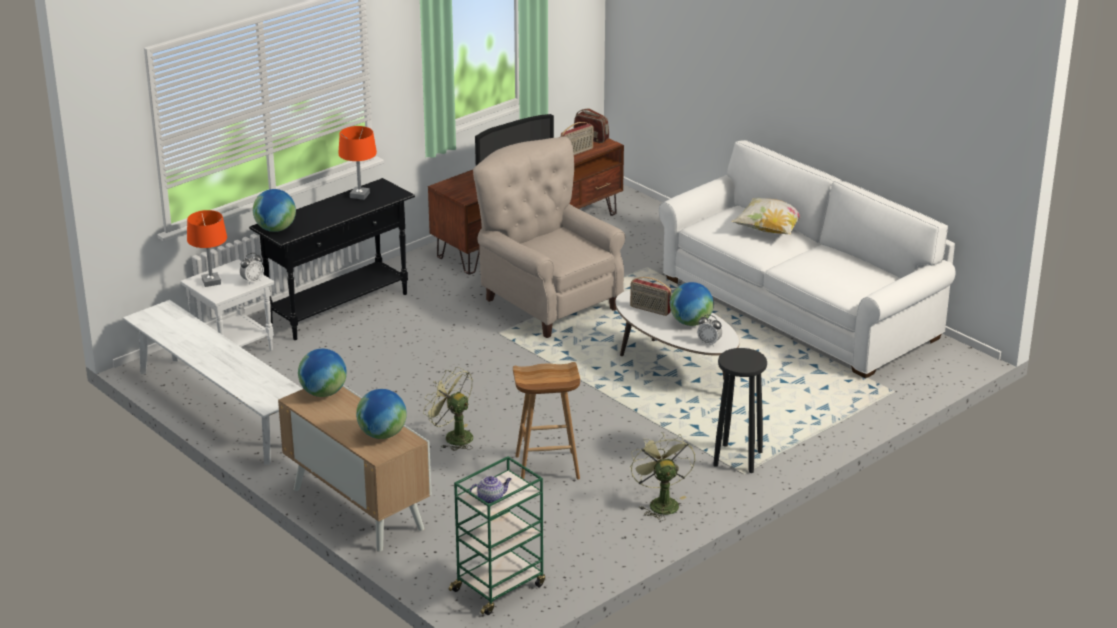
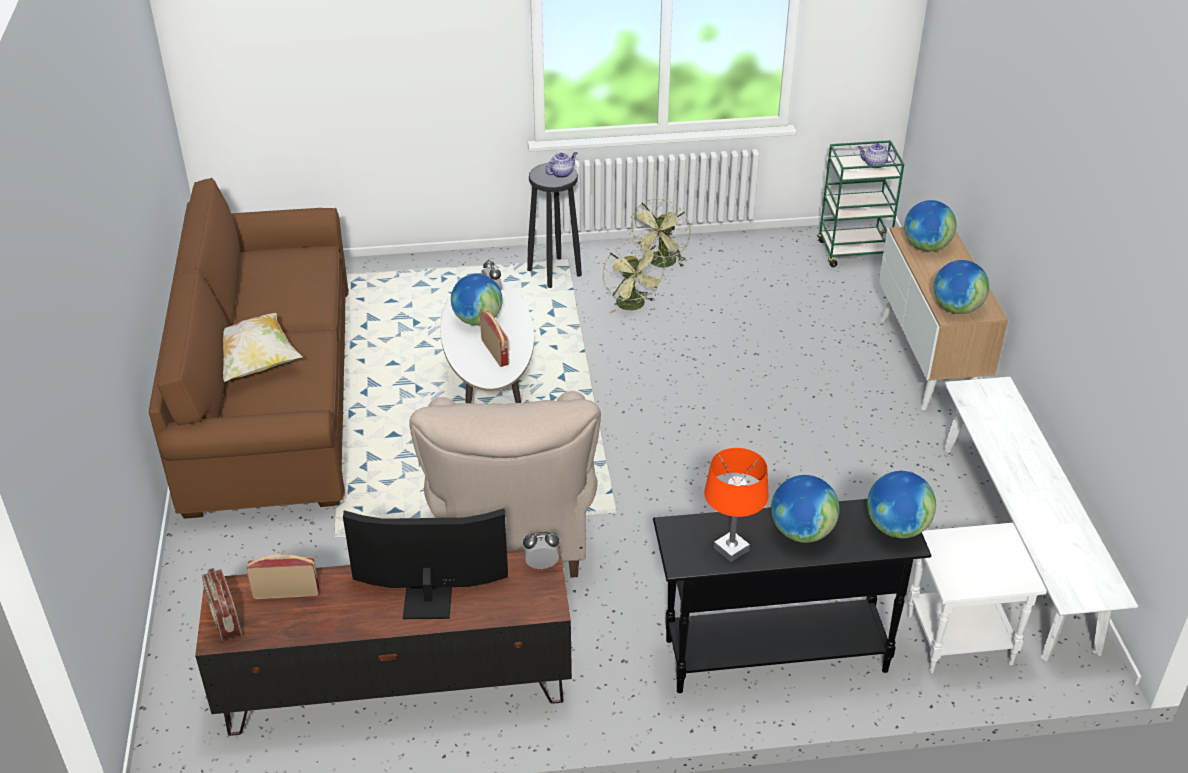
camera: 145 degrees left, 10 degrees up
(211, 282) = (1002, 565): orange table lamp -> none
(252, 281) = (944, 541): alarm clock -> alarm clock (542, 565)
(328, 212) = (801, 532): none -> globe
(453, 436) = (782, 397): green fan -> green fan (633, 306)
(546, 468) = (724, 330): brown stool -> none
(736, 362) = (561, 173): none -> teapot
(801, 308) = (270, 396): white sofa -> brown sofa

